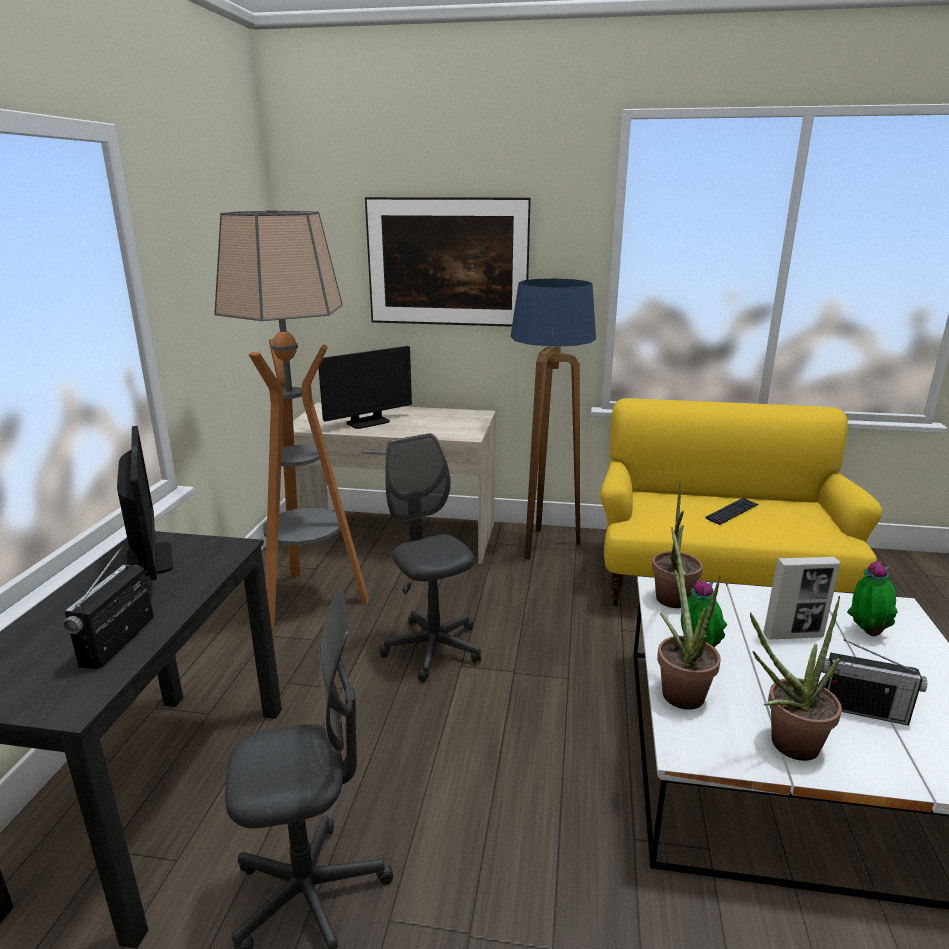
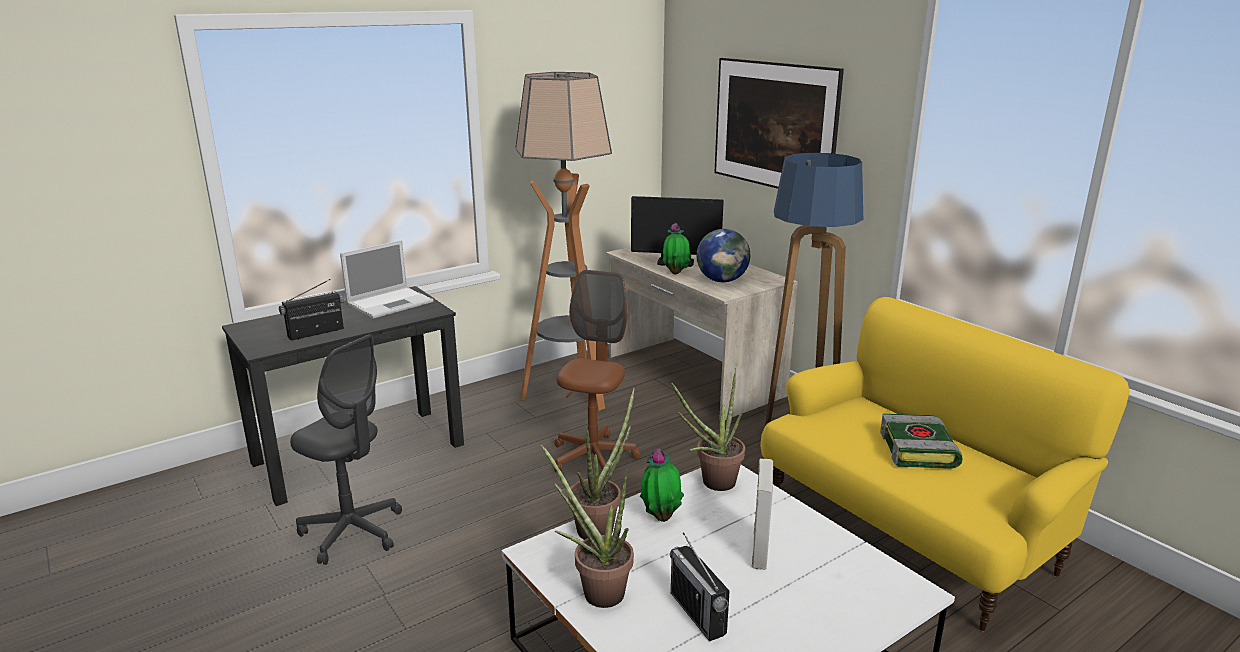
camera: 45 degrees right, 0 degrees up
(149, 560) = (391, 303): monitor -> laptop
(433, 649) = (593, 457): grey office chair -> brown office chair
(441, 426) = (722, 280): none -> globe
(732, 512) = (919, 451): keyboard -> book
(793, 635) = (759, 550): picture frame -> picture frame turned 120 degrees counterclockwise
(866, 632) = (832, 585): potted plant -> potted plant (676, 273)

